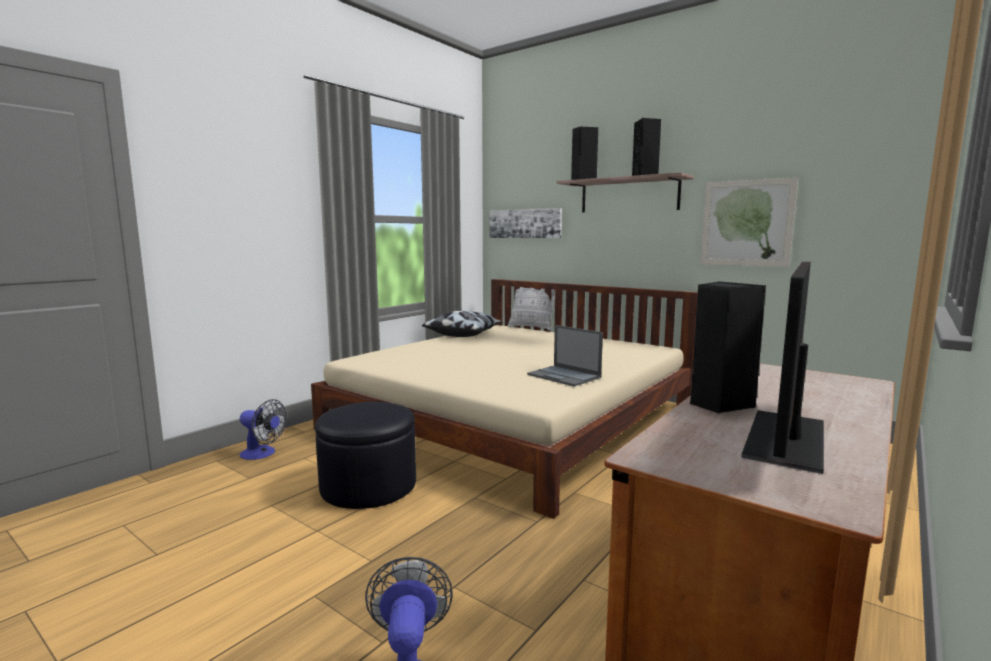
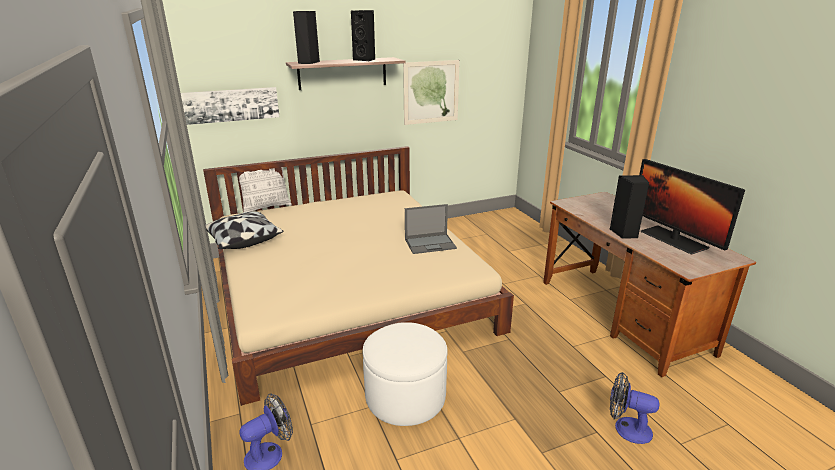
camera: 60 degrees left, 15 degrees up
(369, 485) = (405, 396): black ottoman -> white ottoman

